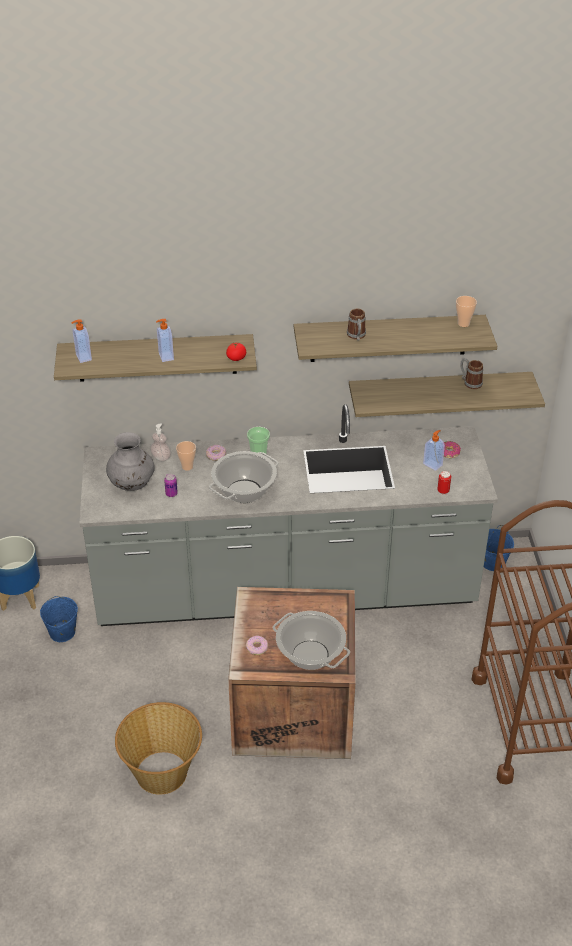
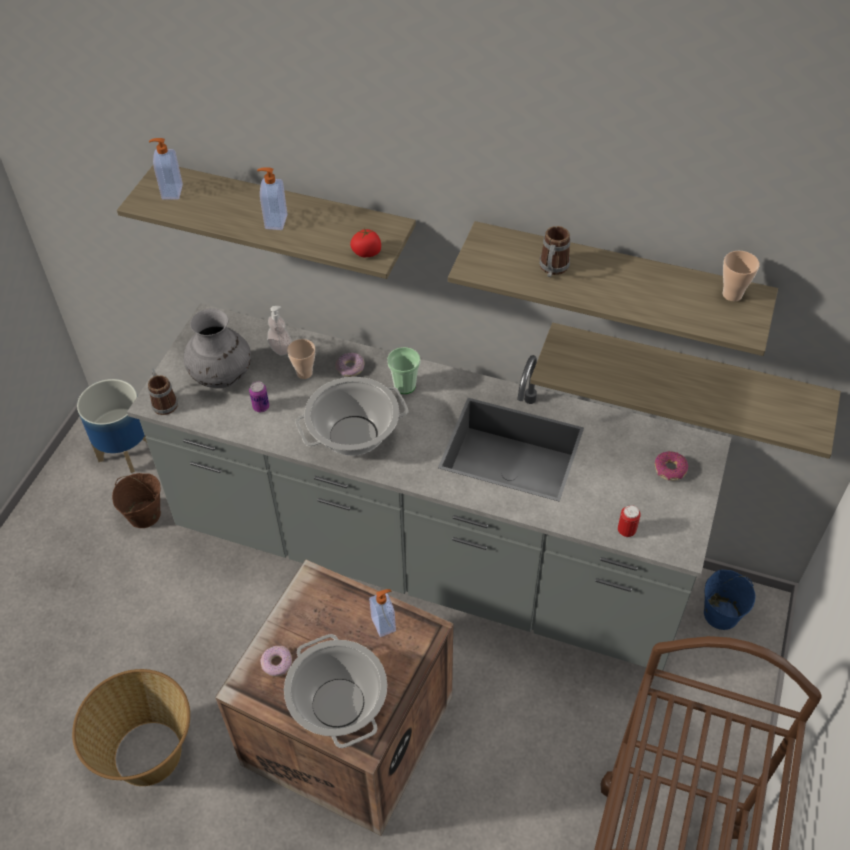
camera: 25 degrees right, 10 degrees up
(62, 633) = (144, 515): blue bucket -> brown bucket
(433, 464) = (636, 481): soap dispenser -> soap dispenser (384, 624)
(470, 382) = (730, 380): mug -> mug (163, 401)

